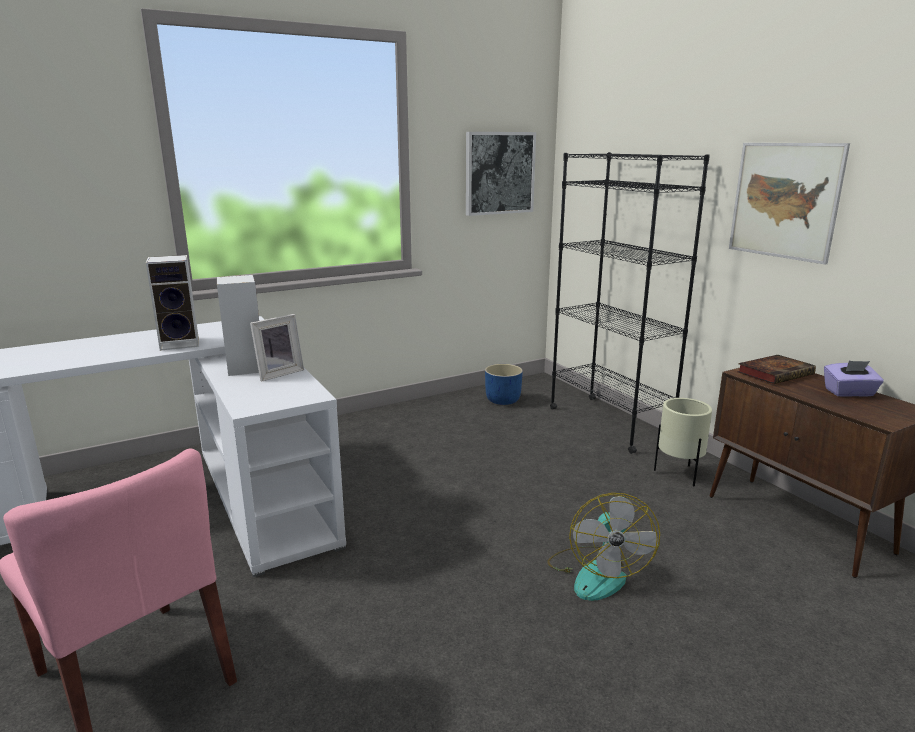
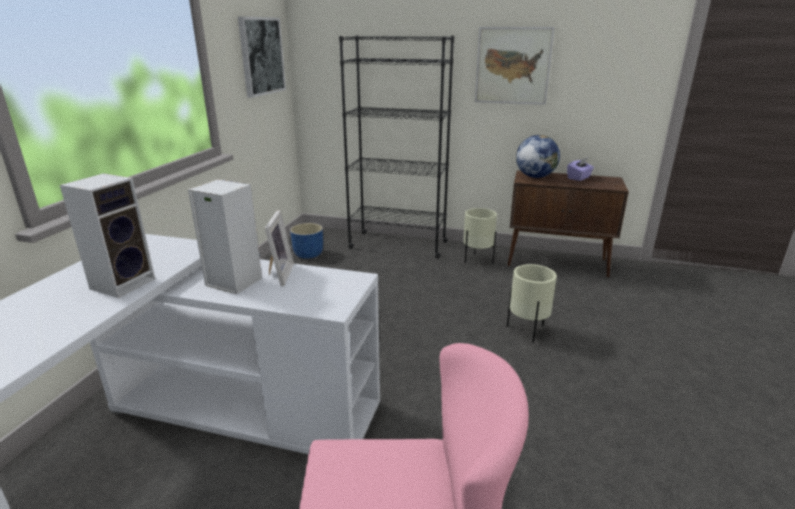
camera: 45 degrees left, 5 degrees up
(597, 573) = (527, 331): fan -> beige planter
(775, 373) = (535, 177): book -> globe

